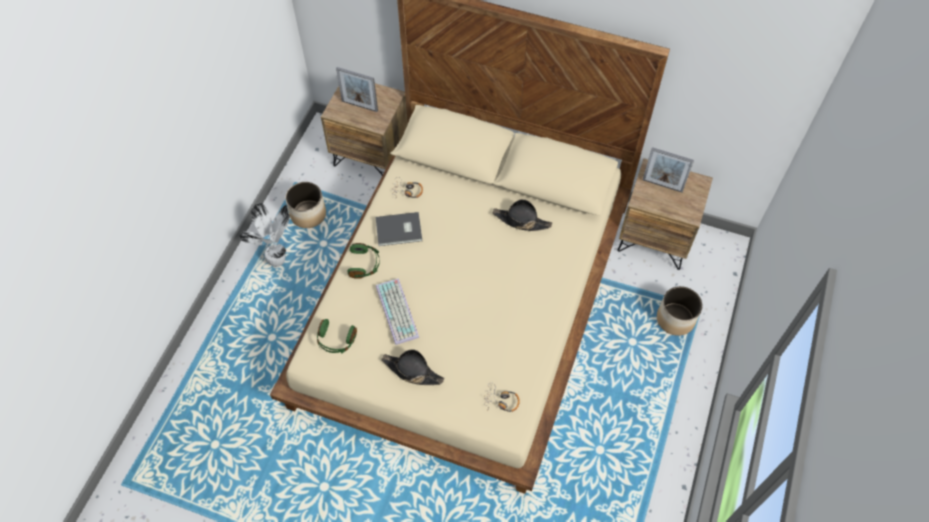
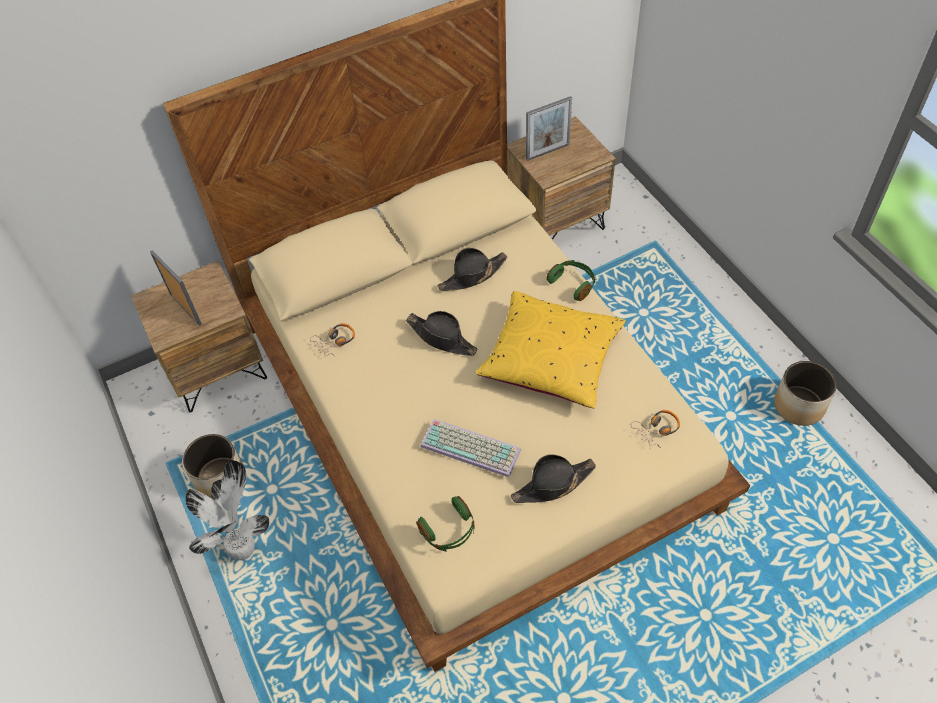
camera: 45 degrees left, 5 degrees down
(359, 106) = (186, 309): picture frame -> picture frame turned 105 degrees counterclockwise
(364, 264) = (381, 440): green headphones -> green headphones (573, 283)
(399, 231) = (375, 380): grey book -> none
(459, 240) = (442, 338): none -> black hat
(499, 307) = (551, 359): none -> yellow pillow
(675, 318) = (649, 266): planter -> planter (798, 405)

